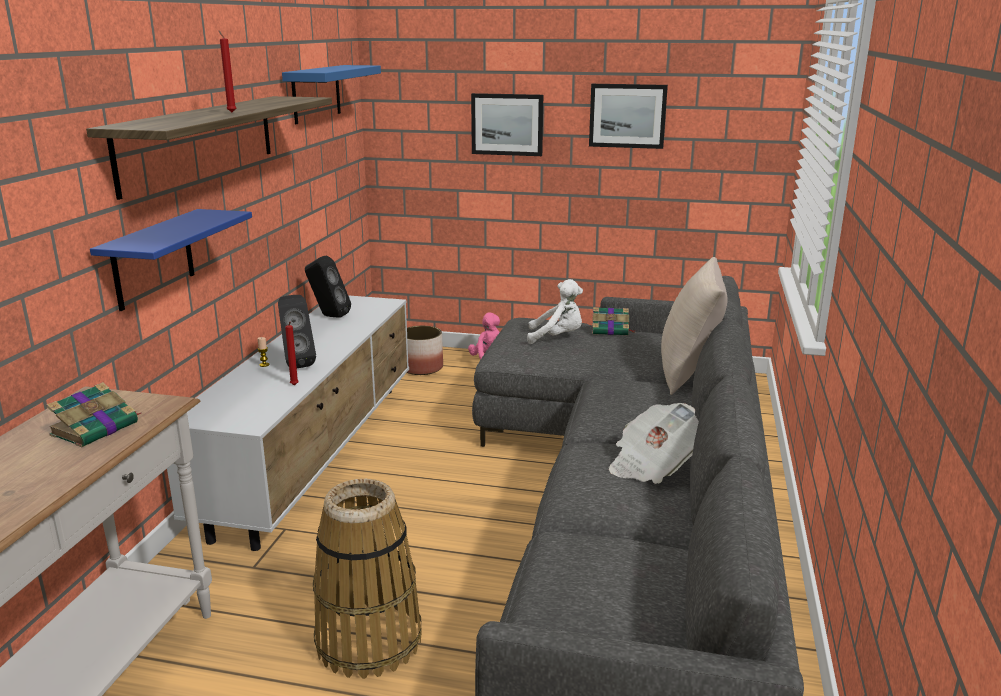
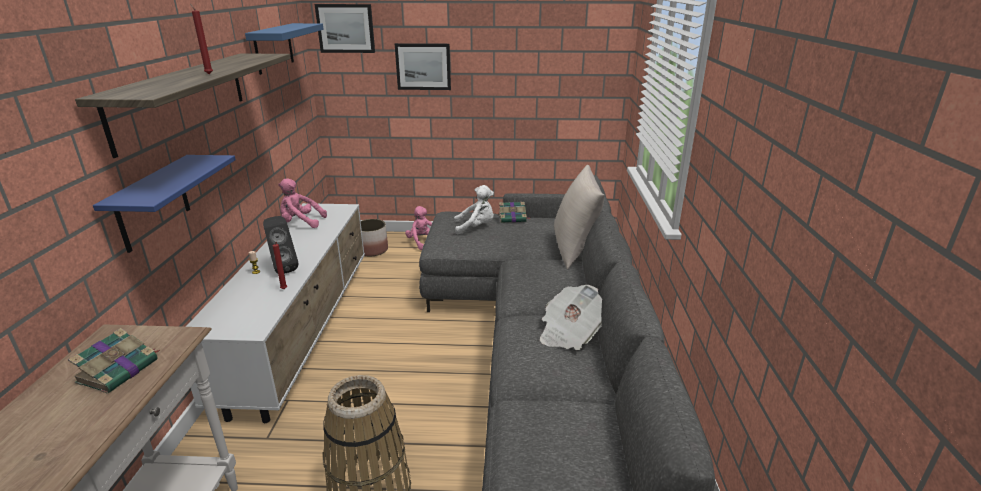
camera: 10 degrees left, 5 degrees up
(328, 316) = (301, 223): black speaker -> pink plush toy
(627, 115) = (512, 58): picture -> picture (345, 28)

